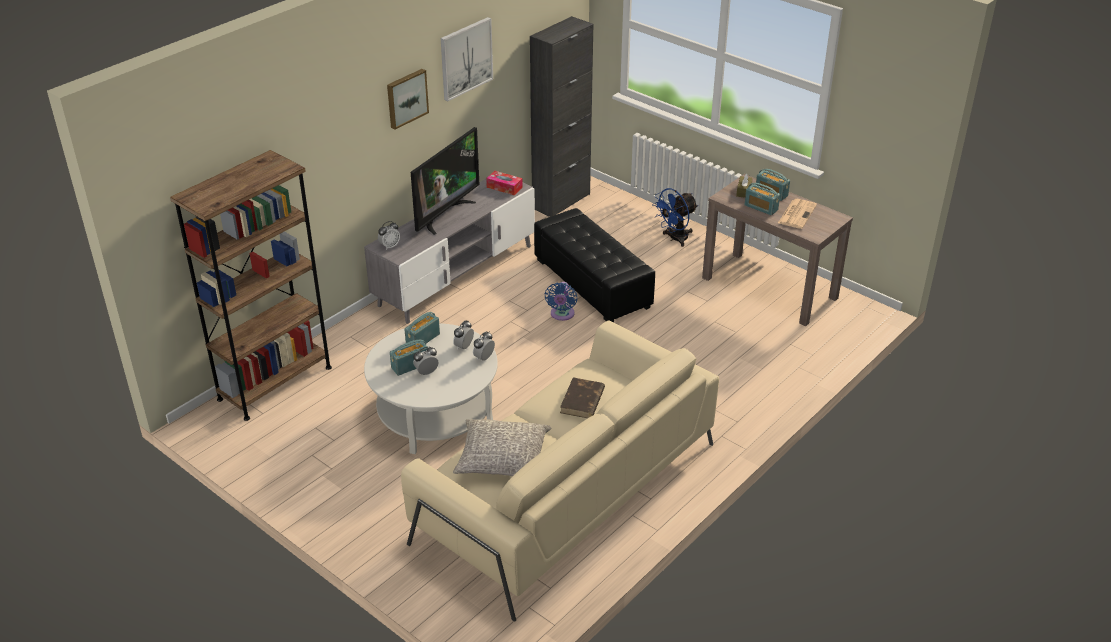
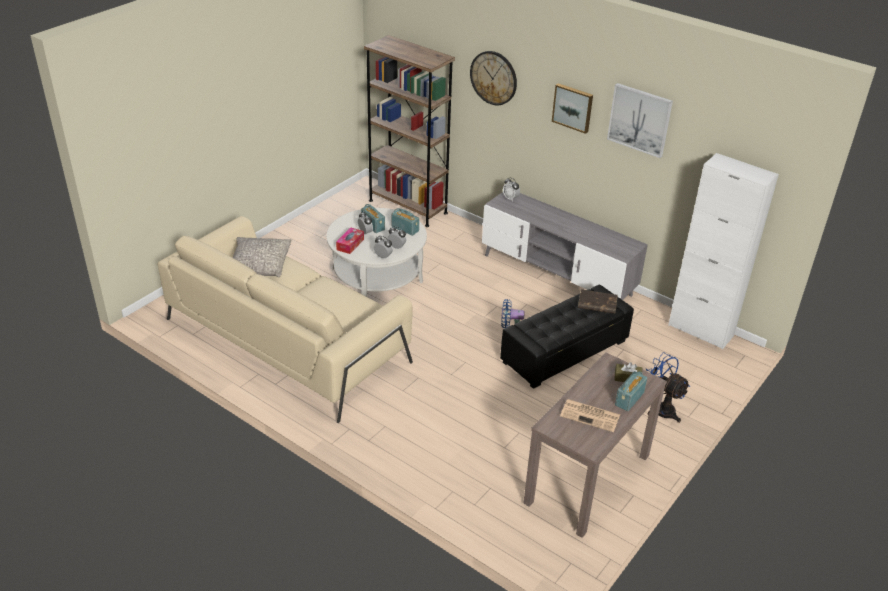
camera: 85 degrees right, 0 degrees up
(317, 137) = (493, 78): none -> wall clock
(445, 214) = (564, 220): television -> none
(504, 187) = (619, 248): tissue box -> tissue box (350, 244)
(561, 201) = (700, 330): black cabinet -> white cabinet
(582, 401) = (320, 298): brown book -> brown book (596, 304)
(761, 207) = (596, 388): radio -> none

